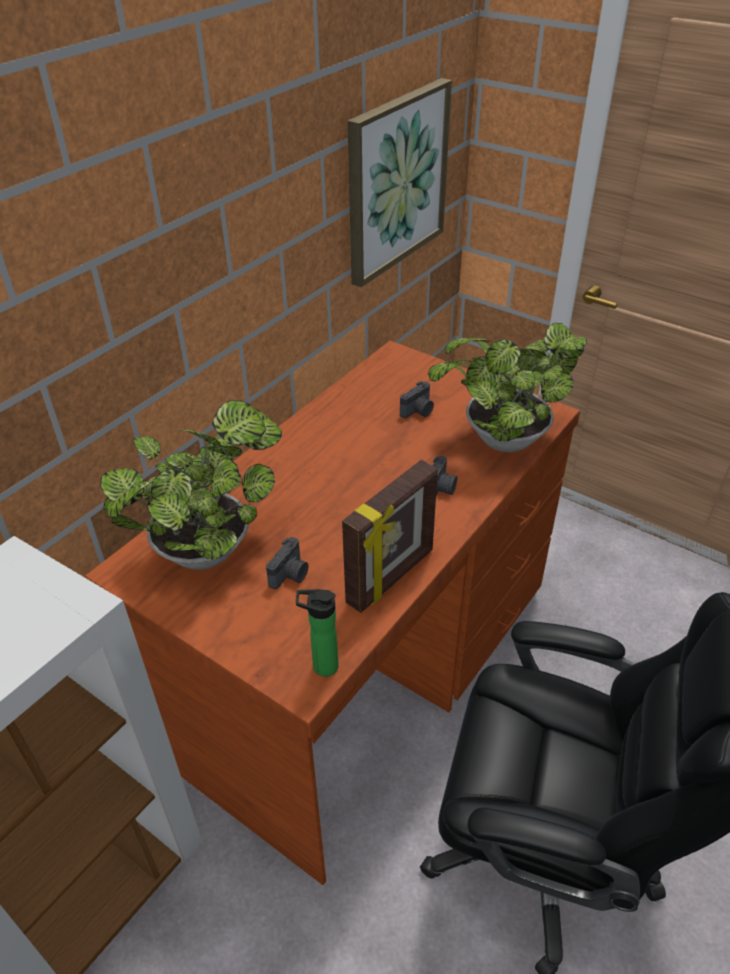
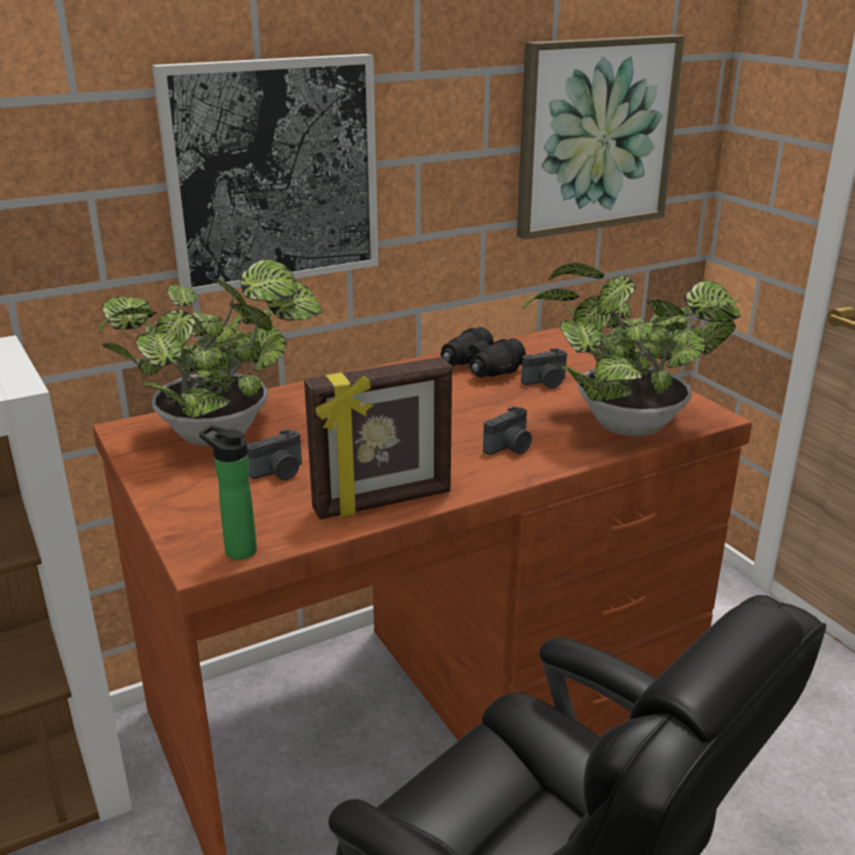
camera: 25 degrees right, 15 degrees down
(183, 305) = (273, 173): none -> picture
(358, 409) = (479, 368): none -> black binoculars

